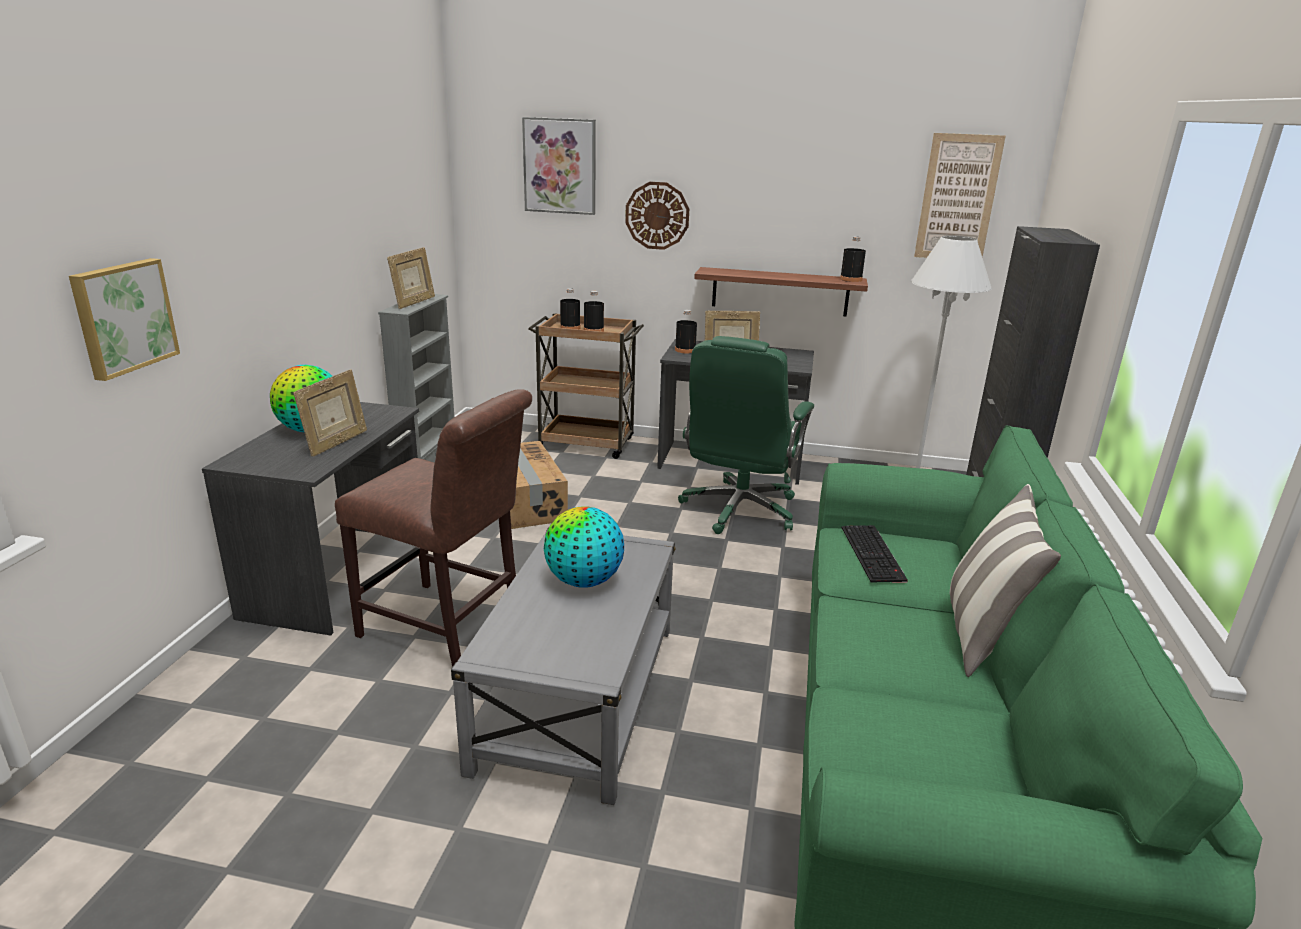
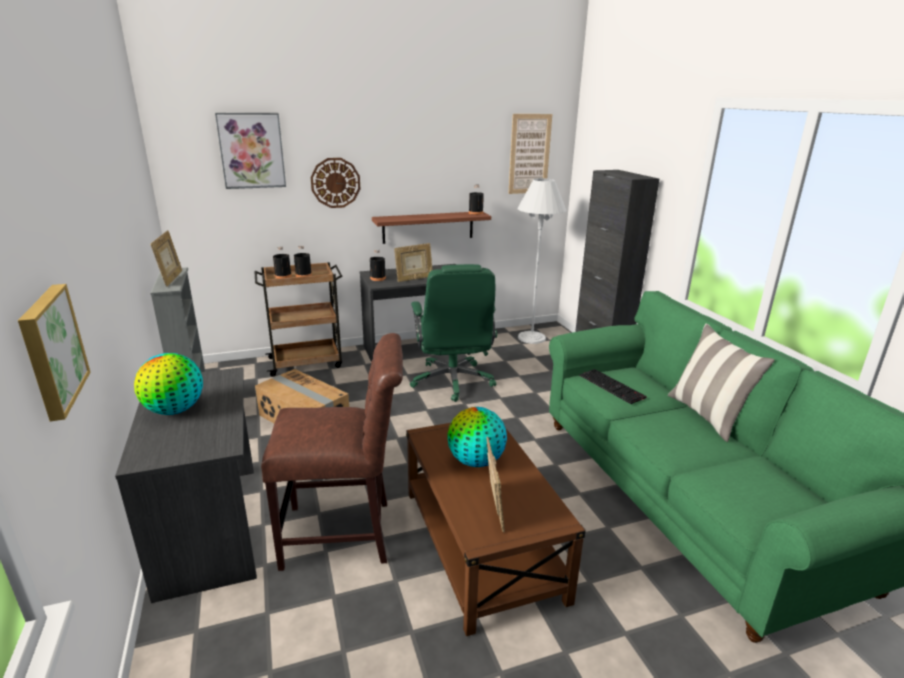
camera: 30 degrees left, 0 degrees up
(336, 443) = (215, 415): picture frame -> picture frame (494, 509)
(578, 696) = (481, 544): grey coffee table -> brown coffee table

